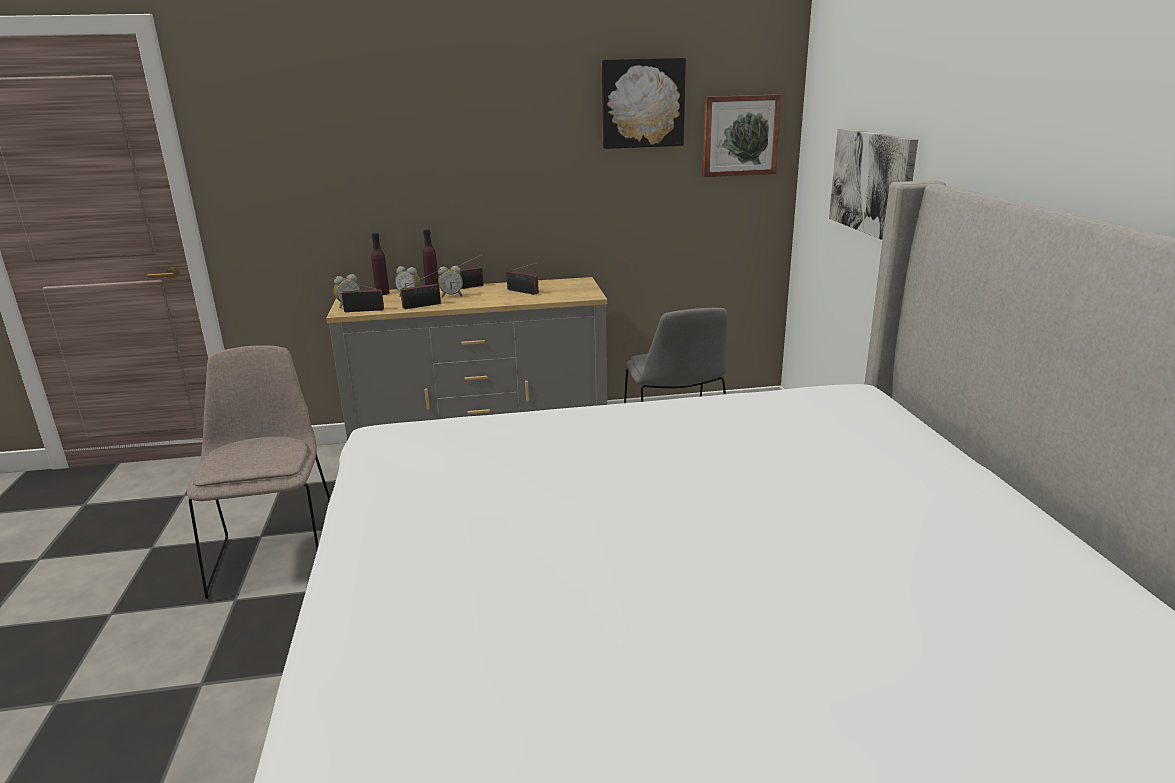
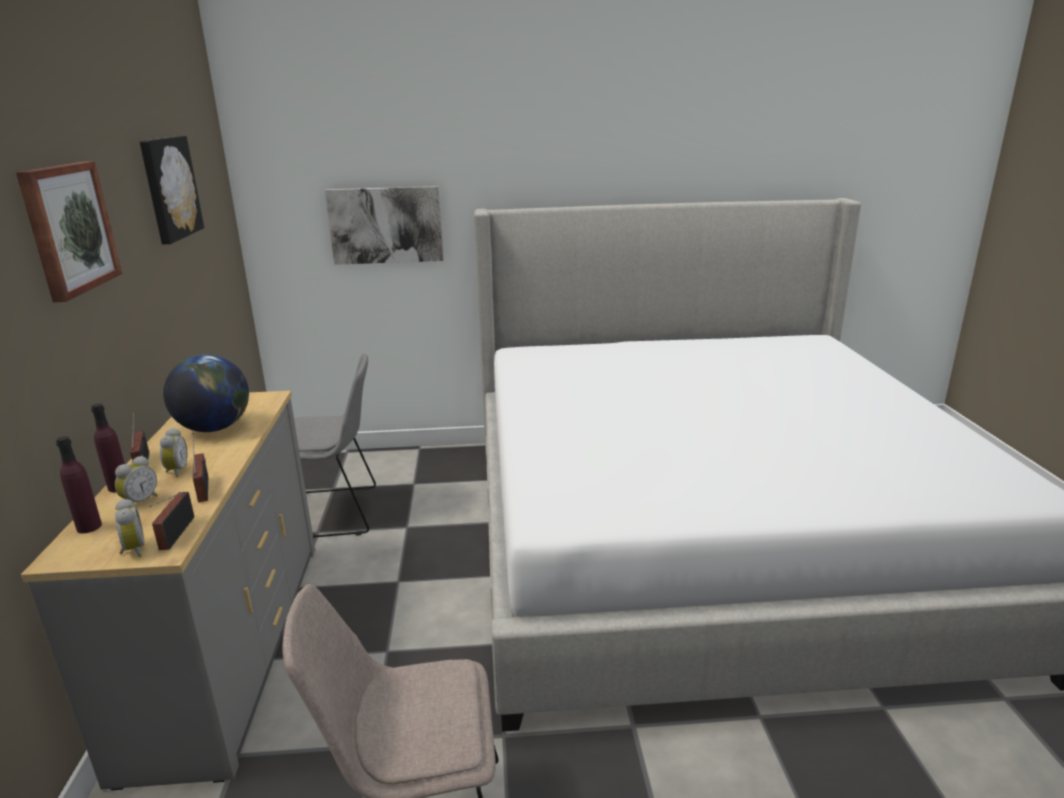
camera: 85 degrees left, 0 degrees up
(524, 292) = (214, 428): radio -> globe
(740, 135) = (216, 211): picture -> picture (68, 228)

